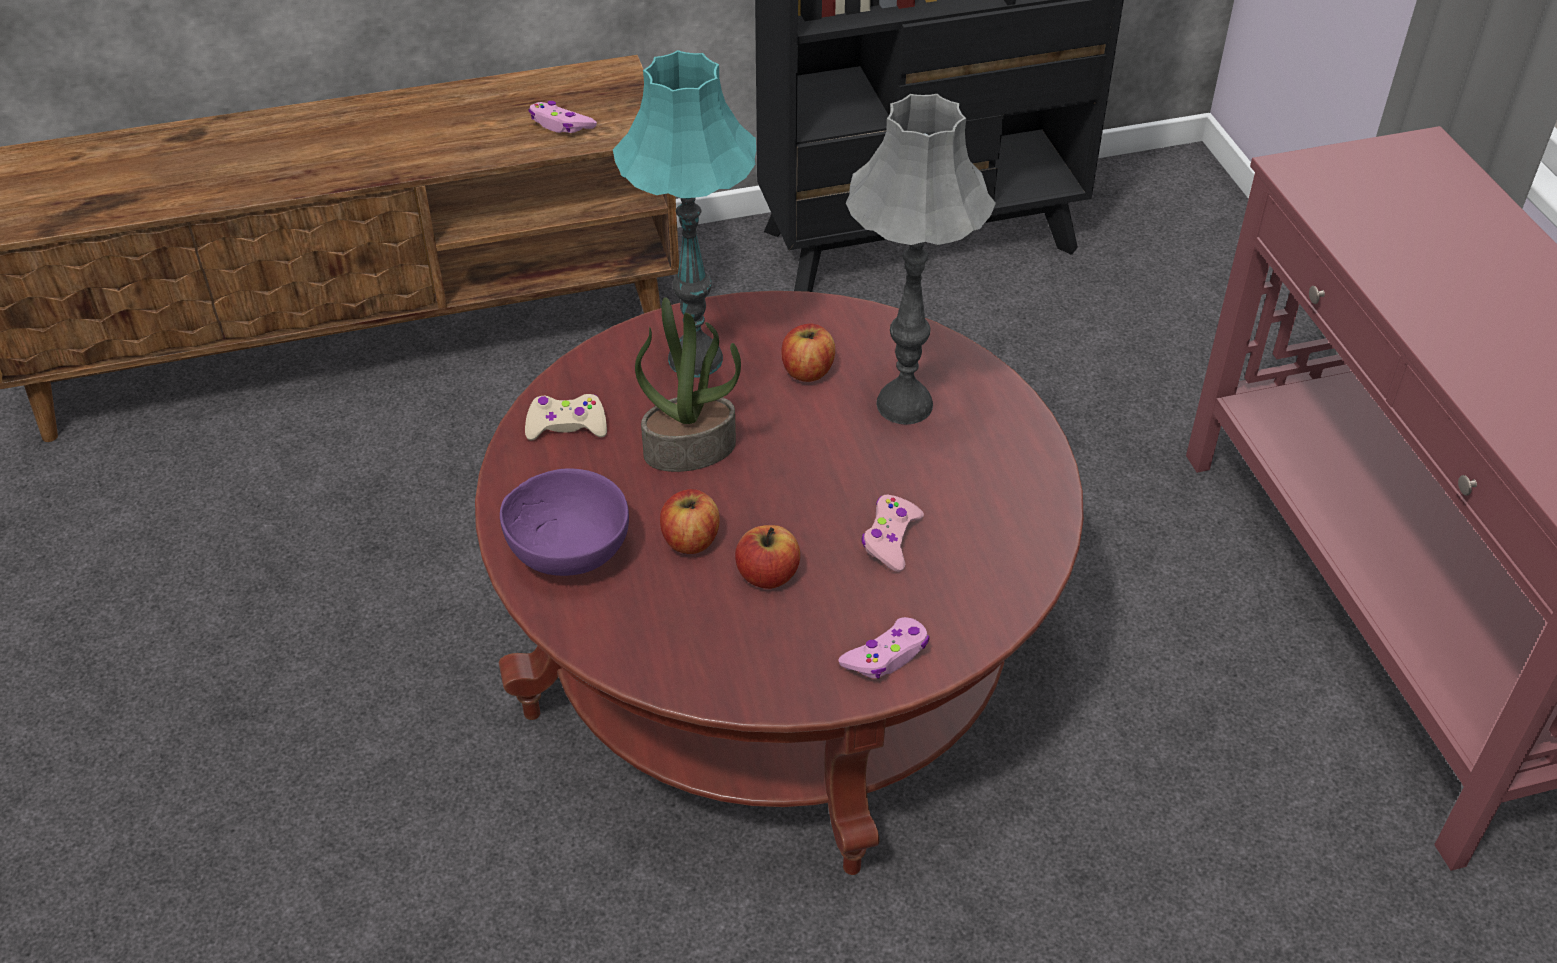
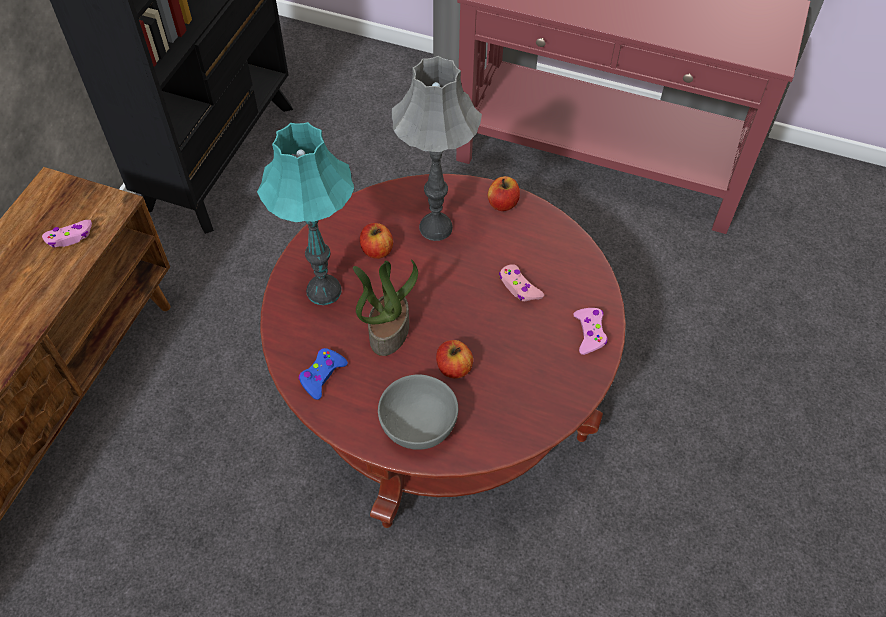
camera: 55 degrees left, 10 degrees up
(566, 425) = (322, 376): beige game controller -> blue game controller
(567, 550) = (416, 426): purple bowl -> grey bowl
(768, 575) = (503, 349): apple -> apple (503, 203)

